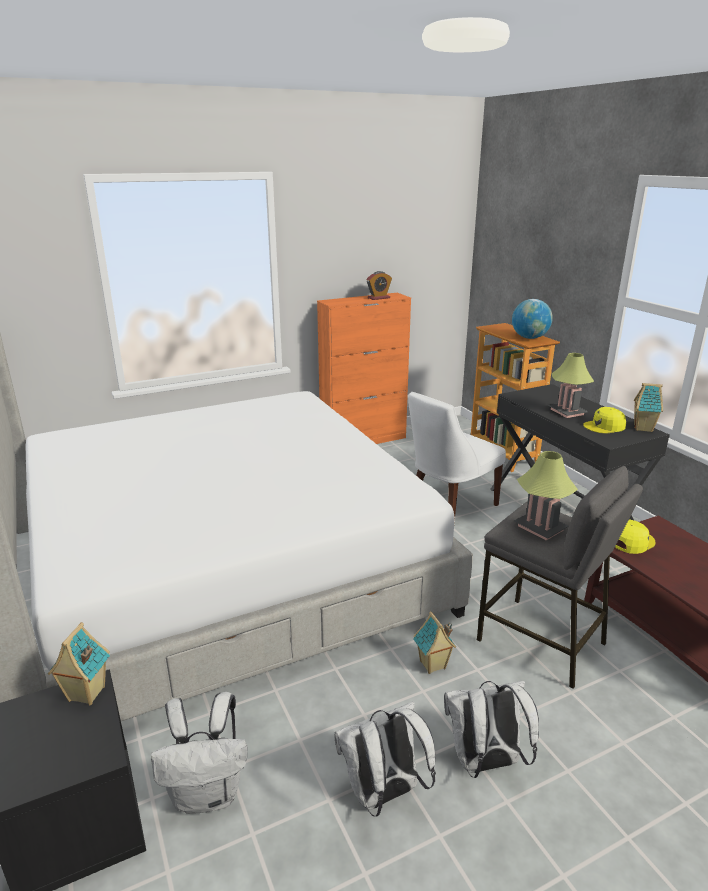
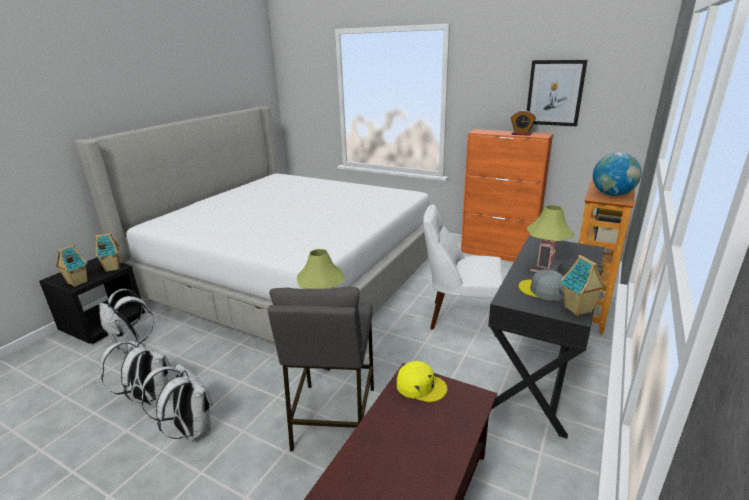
camera: 55 degrees right, 0 degrees up
(393, 249) = (555, 93): none -> picture
(433, 665) = (267, 377): toy house -> toy house (77, 282)
(604, 426) = (542, 290): yellow cap -> grey cap

